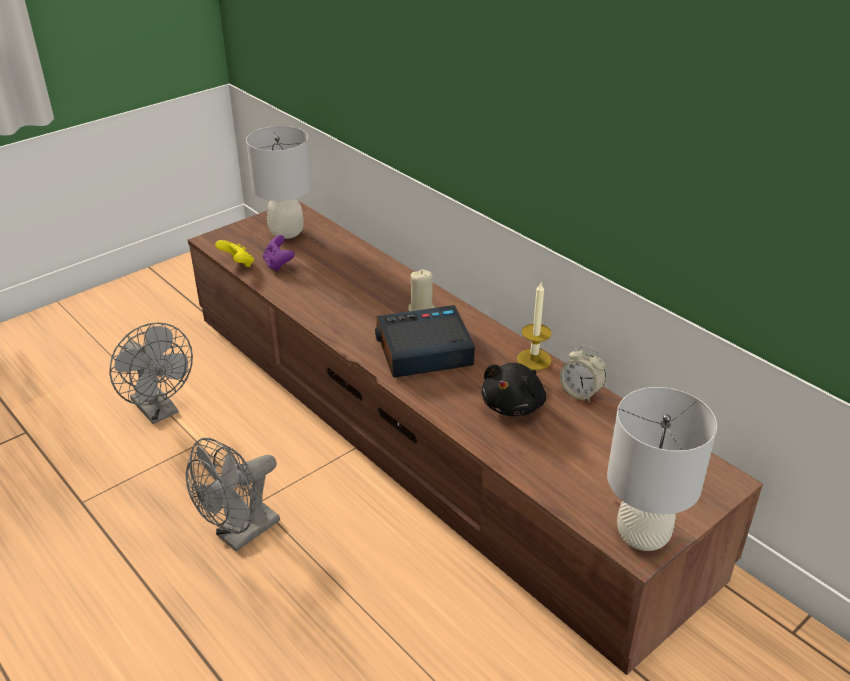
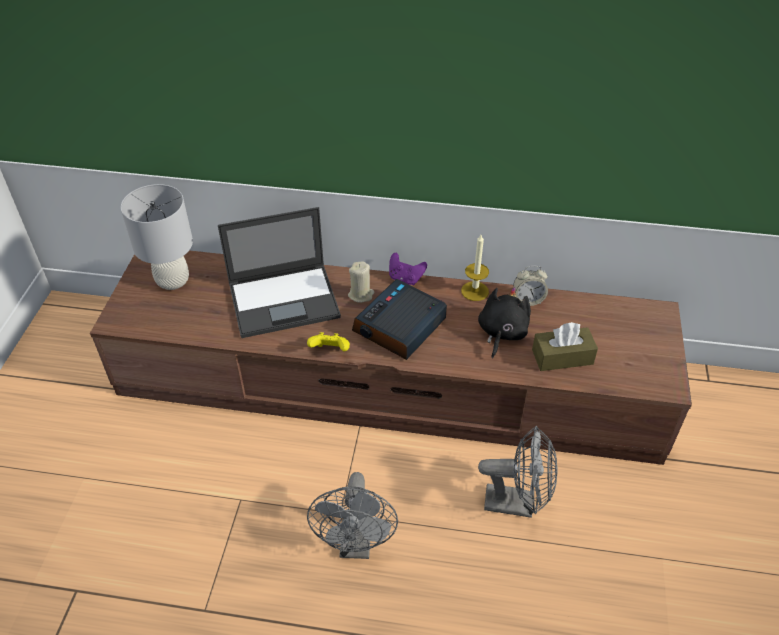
camera: 40 degrees left, 10 degrees up
(159, 411) = (175, 495): grey fan -> grey fan (517, 503)
(238, 264) = (168, 332): yellow game controller -> yellow game controller (330, 351)
(278, 264) = (202, 314): purple game controller -> purple game controller (405, 278)
(354, 285) = (285, 300): none -> laptop
(514, 405) = (501, 333): black plush toy -> black plush toy turned 150 degrees counterclockwise
(550, 458) = (562, 357): none -> brown tissue box
(640, 535) = (659, 376): grey table lamp -> none

